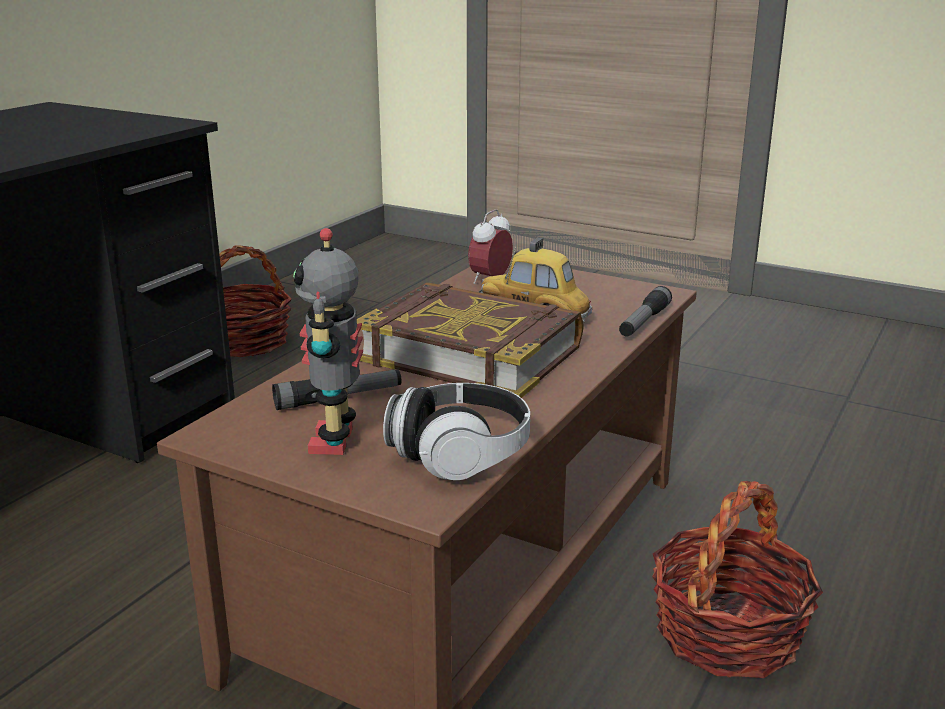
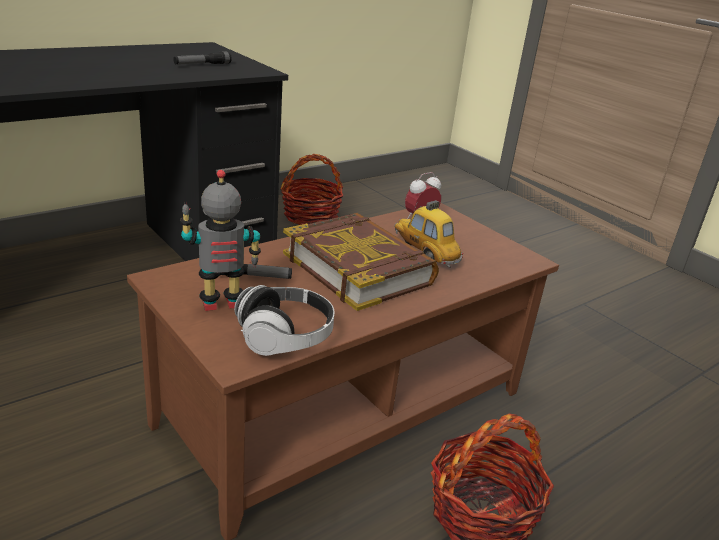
camera: 20 degrees right, 5 degrees up
(336, 441) = (222, 305): toy robot -> toy robot turned 45 degrees clockwise
(643, 322) = (496, 278): flashlight -> flashlight (202, 65)

